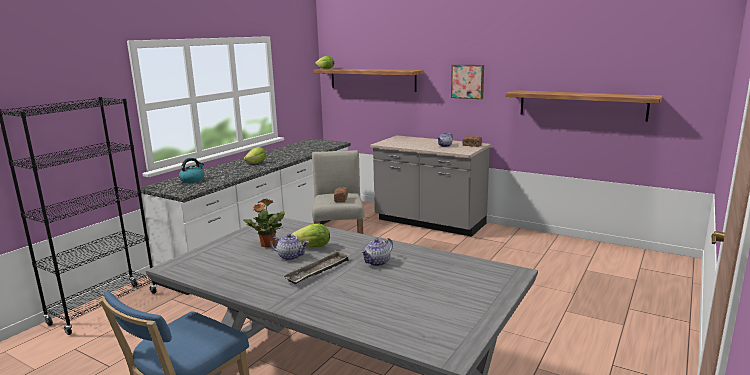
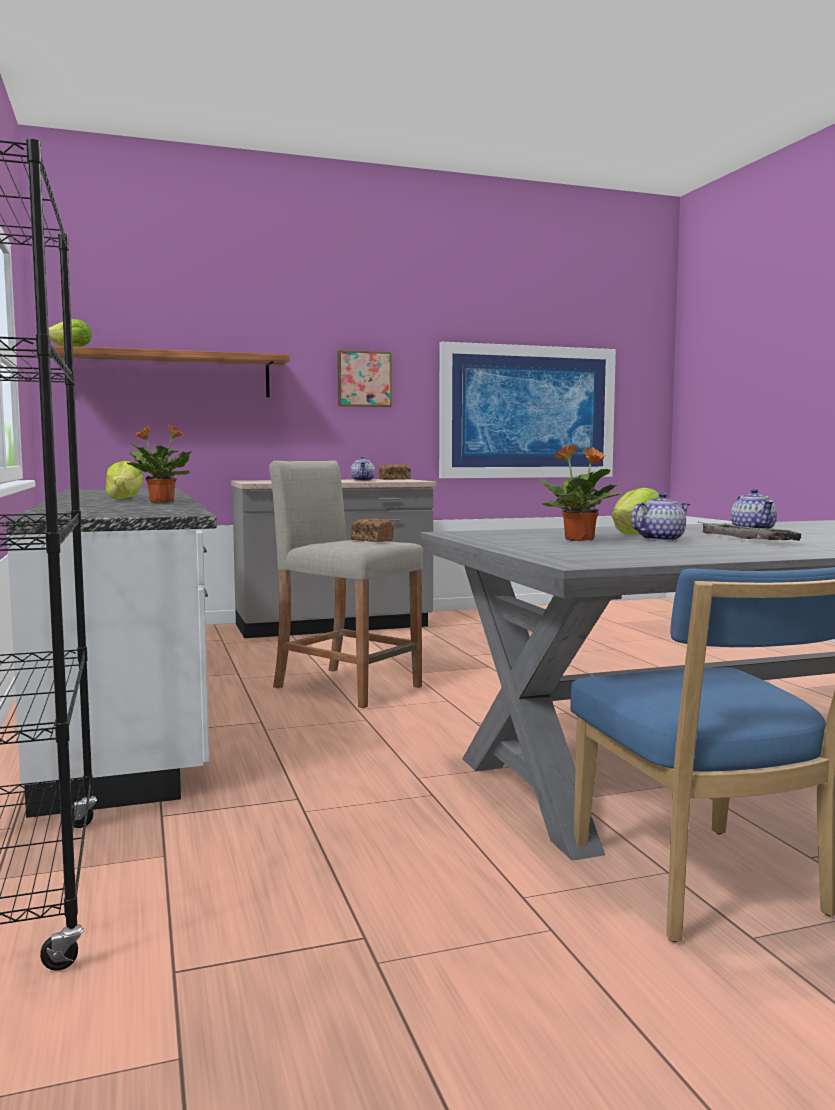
camera: 50 degrees left, 10 degrees down
(192, 180) = (98, 509): kettle -> none
(246, 171) = (160, 502): none -> potted plant
(581, 105) = (527, 412): shelf -> picture

